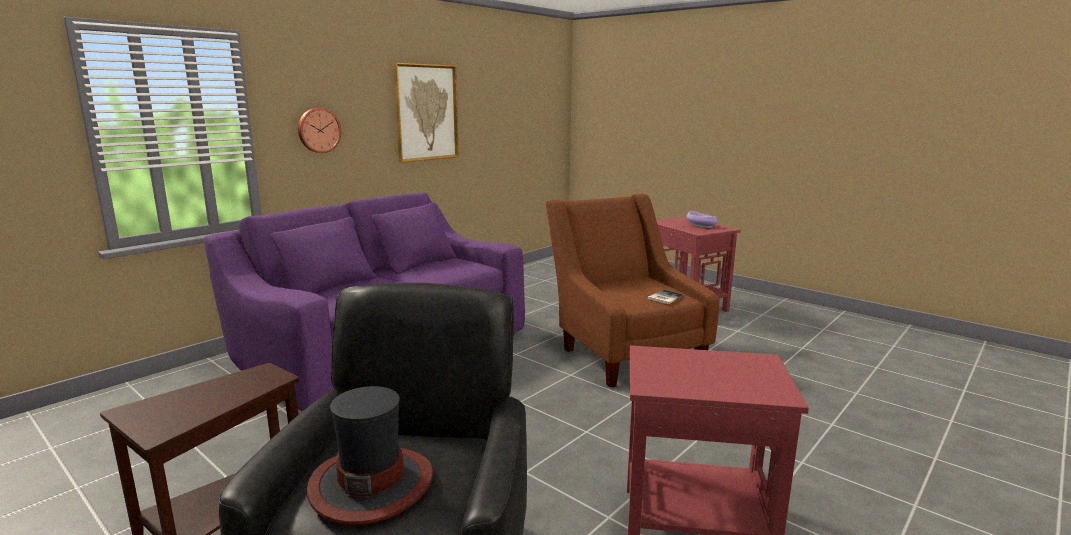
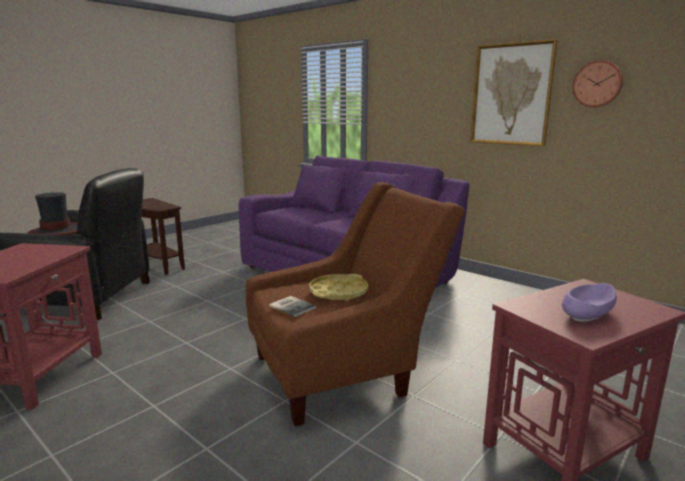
camera: 90 degrees right, 0 degrees up
(318, 130) = (407, 107): wall clock -> wall clock (597, 84)
(629, 286) = (338, 292): none -> yellow tray

